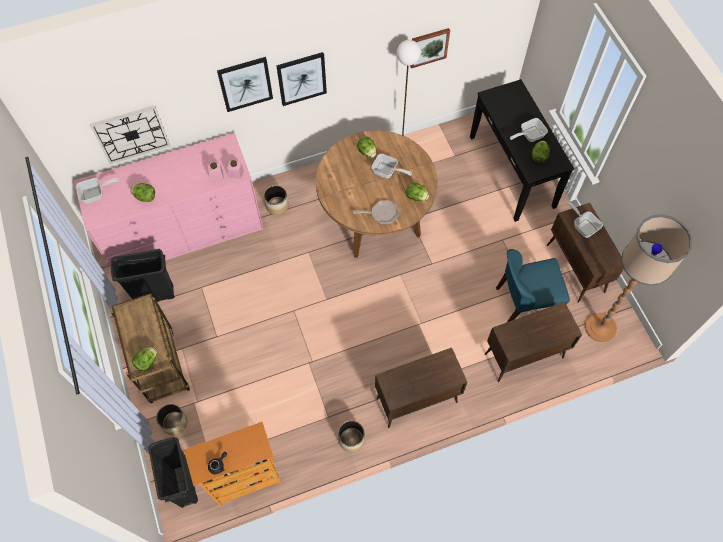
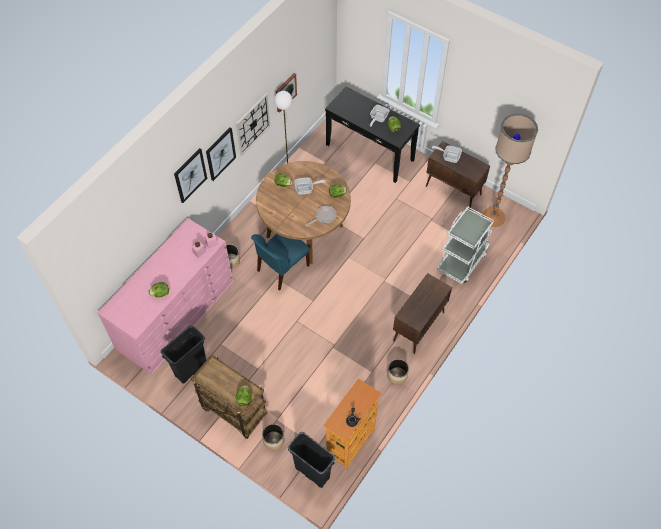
camera: 35 degrees left, 5 degrees down
(96, 194) = (122, 312): frying pan -> none
(131, 134) = (128, 253): wall clock -> wall clock (252, 124)
(523, 356) = (462, 261): brown cabinet -> white cart
(525, 302) = (438, 228): blue chair -> blue chair (282, 268)

